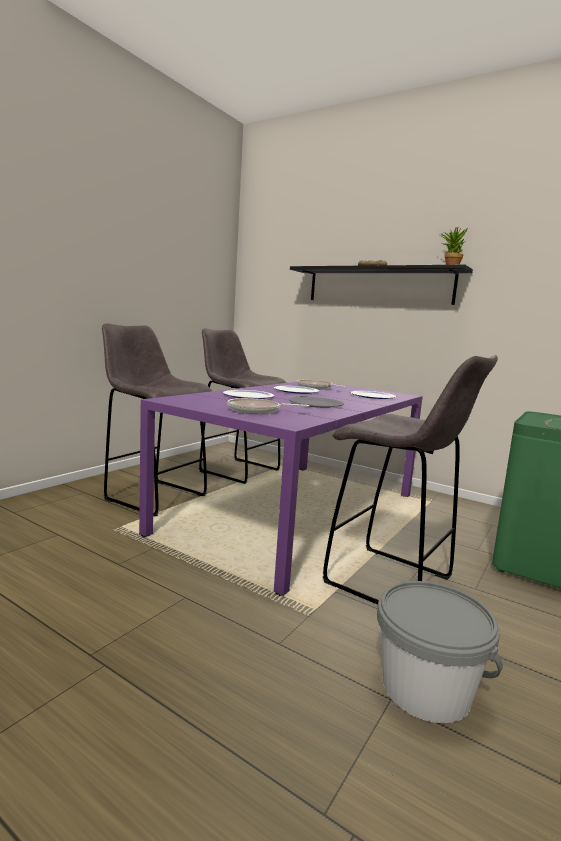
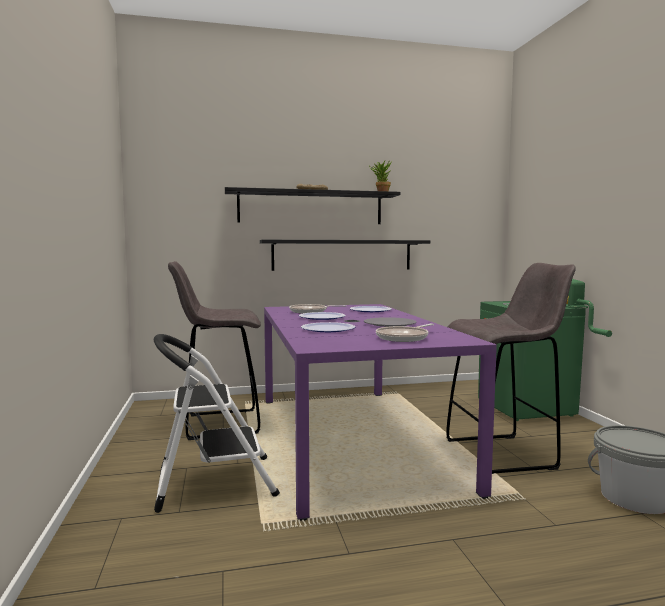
camera: 45 degrees left, 5 degrees down
(154, 497) = (212, 483): grey stool -> step ladder
(405, 338) = (342, 255): none -> black shelf

